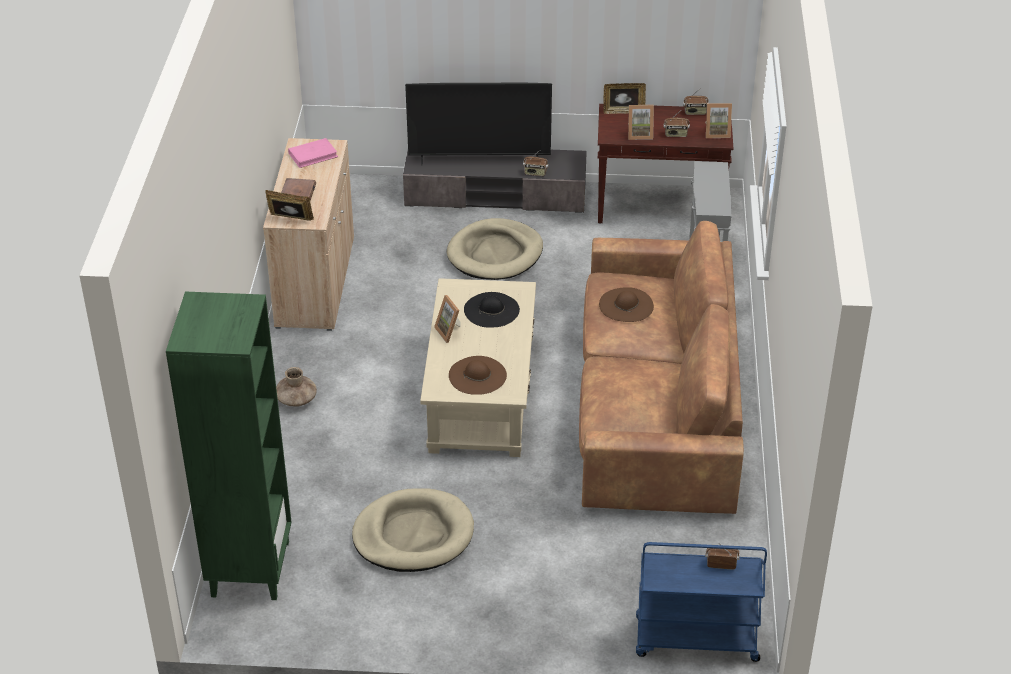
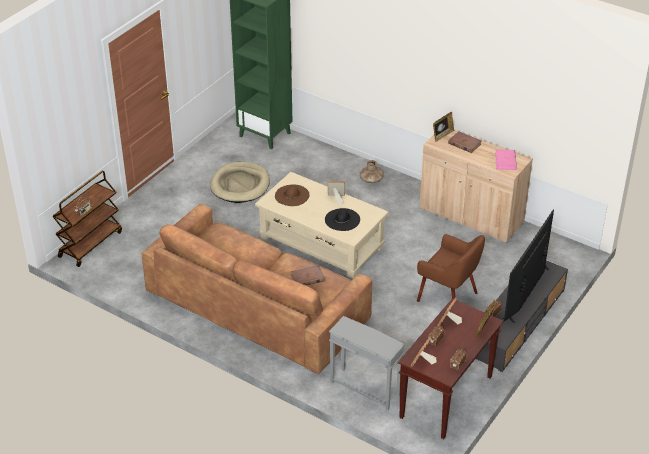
camera: 120 degrees right, 0 degrees up
(495, 254) = (448, 296): beige dog bed -> brown armchair
(626, 305) = (307, 278): brown hat -> brown book
(695, 640) = (90, 244): blue cart -> brown cart

